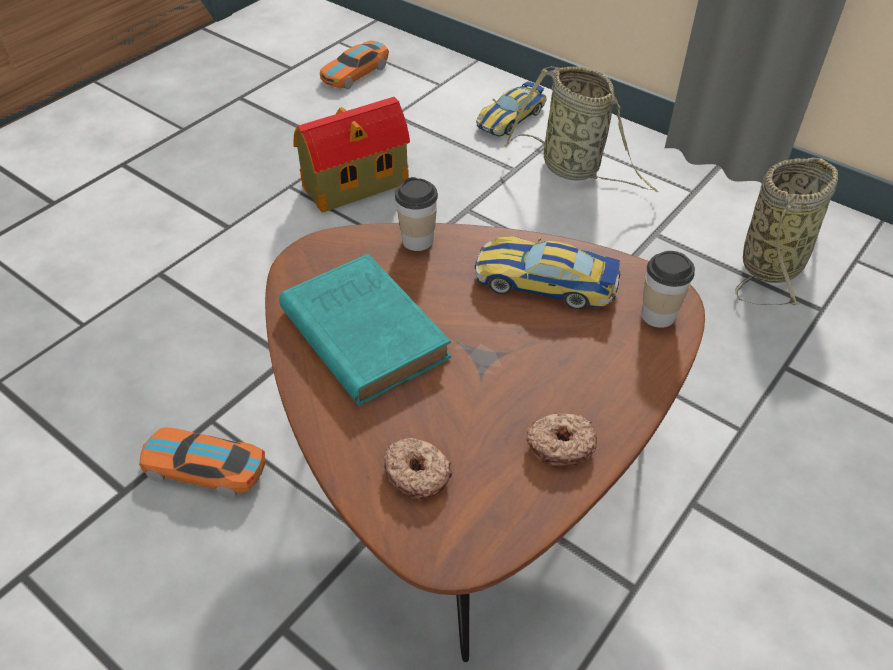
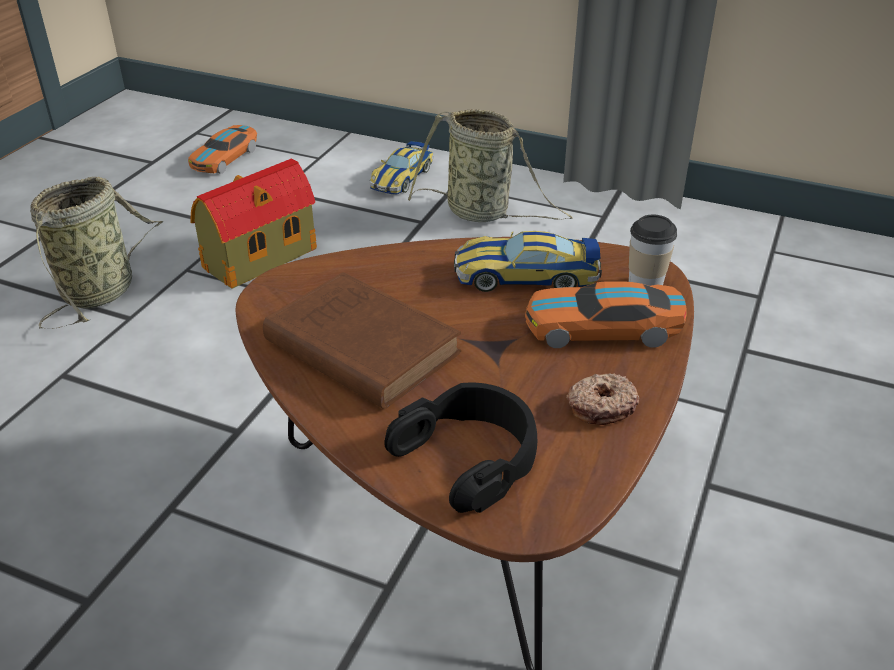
camera: 15 degrees left, 10 degrees down
(205, 468) = (179, 557): toy car -> toy car (602, 328)
(361, 331) = (358, 345): turquoise book -> brown book
(417, 240) = (383, 260): cup -> none
(417, 473) = (469, 457): donut -> black headphones
(773, 262) = (699, 264): basket -> basket (102, 290)

